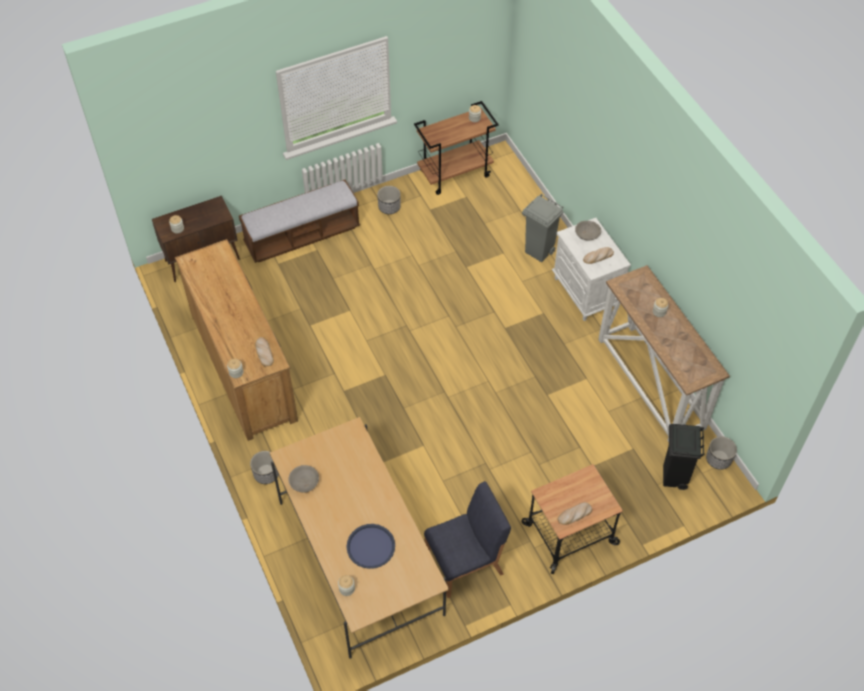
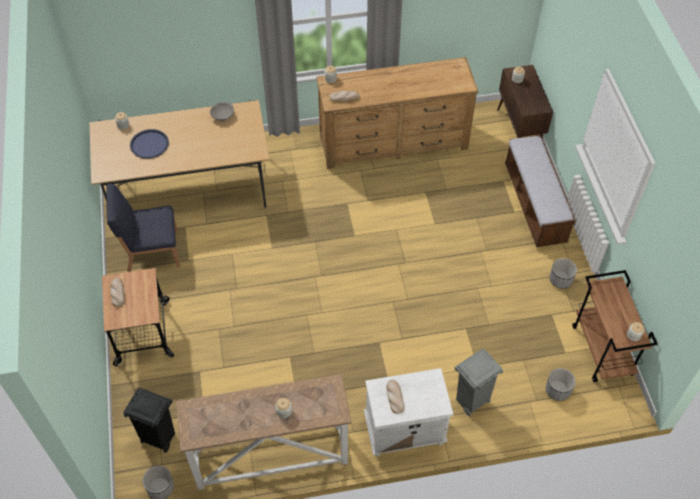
camera: 105 degrees right, 0 degrees up
(266, 474) = (285, 142): planter -> planter (557, 390)
(465, 563) = (151, 251): blue chair -> blue chair turned 90 degrees clockwise
(587, 235) = (428, 396): grey bowl -> none

